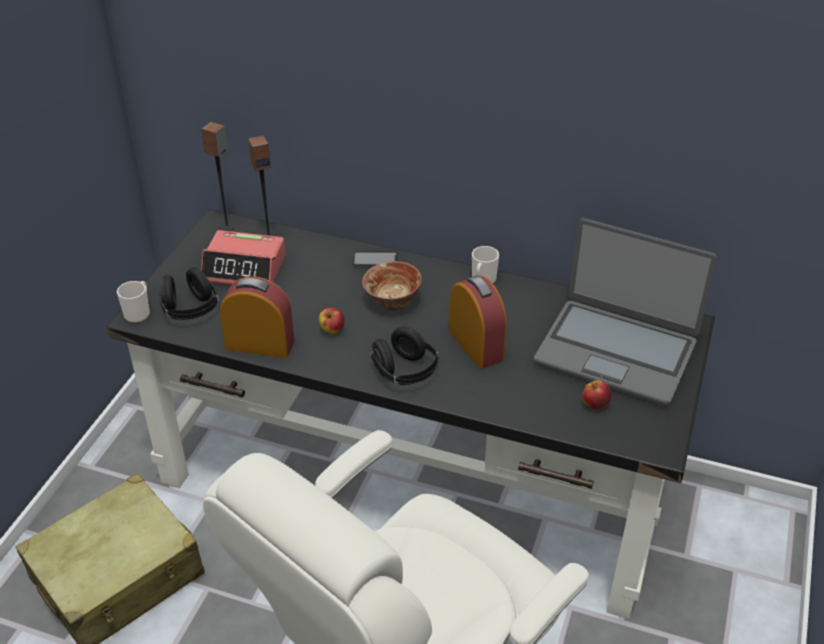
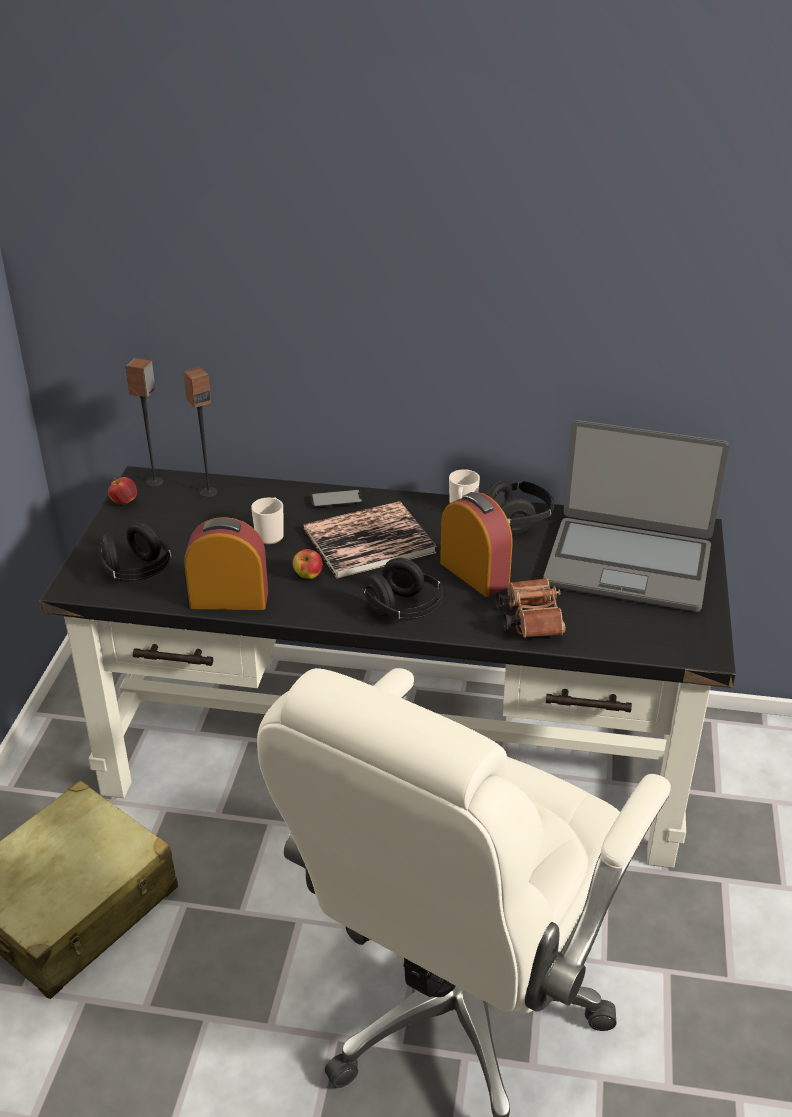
camera: 10 degrees left, 5 degrees down
(139, 313) = (76, 581): mug -> mug (270, 534)
(245, 268) = (188, 523): alarm clock -> none
(393, 302) = (369, 540): bowl -> book
(512, 394) = (529, 619): none -> brown binoculars
(528, 297) = (517, 520): none -> black headphones
(595, 404) = (621, 618): apple -> apple (124, 502)

